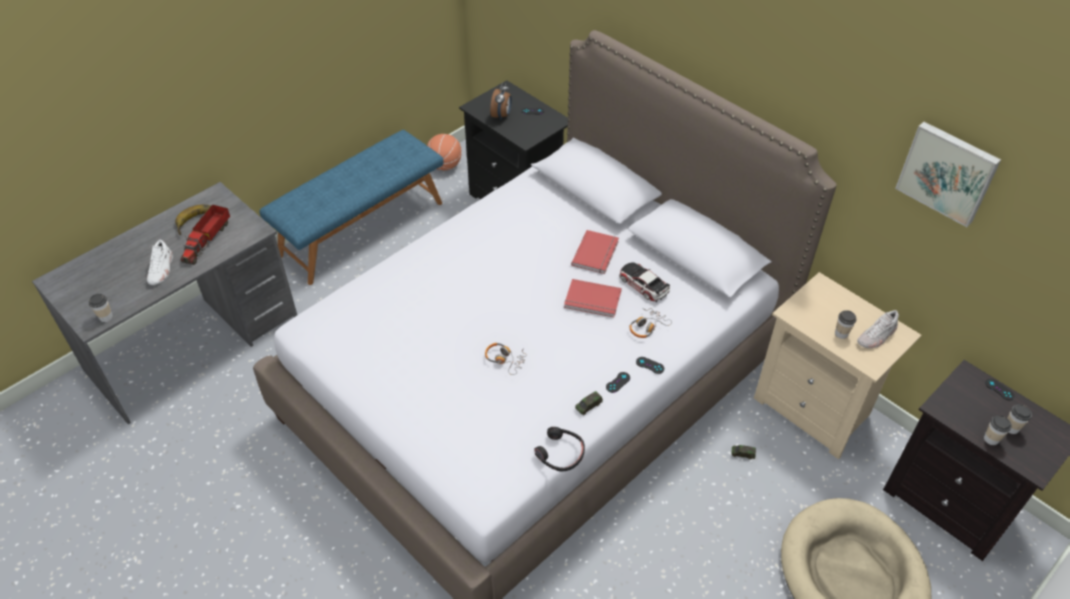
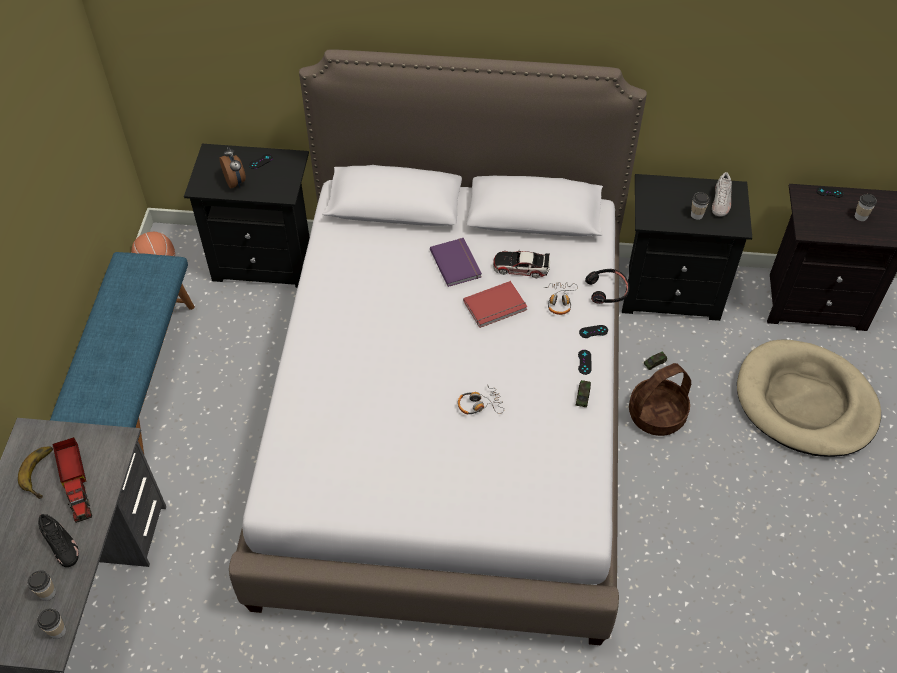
camera: 40 degrees left, 5 degrees up
(161, 269) = (61, 544): white shoe -> black shoe
(560, 454) = (602, 450): black headphones -> black headphones (607, 290)
(597, 253) = (457, 263): red book -> purple book
(703, 493) = (656, 414): none -> basket
(815, 408) = (670, 291): beige nightstand -> black nightstand
(948, 172) = (746, 37): picture -> none
(991, 439) = (857, 233): cup -> cup (47, 593)

